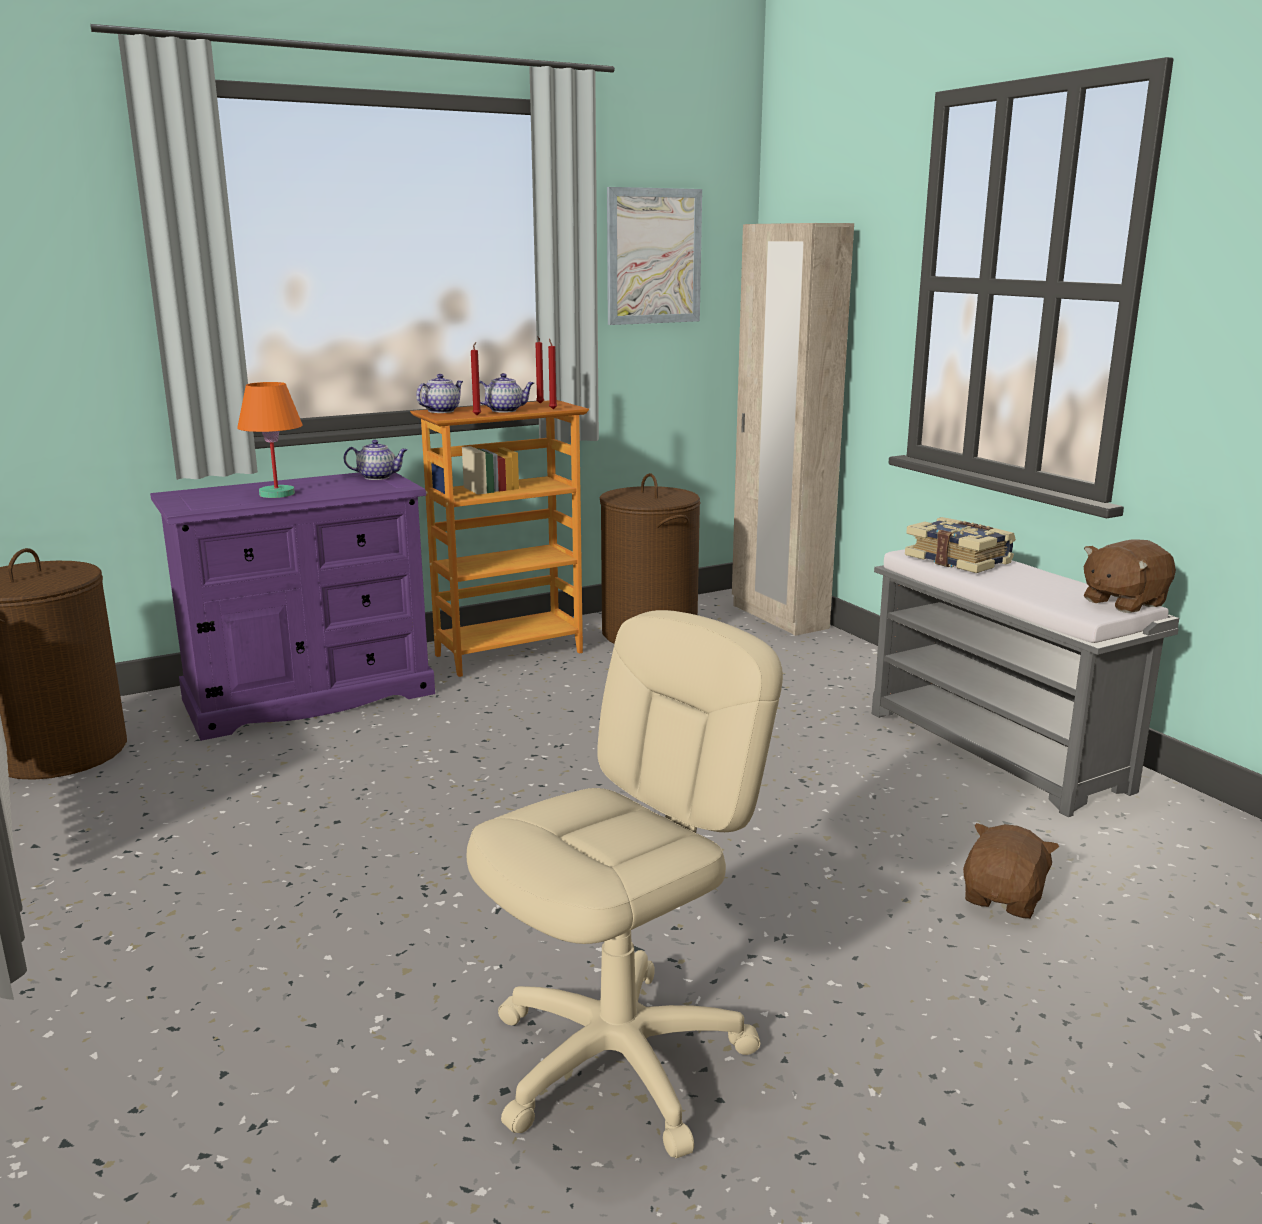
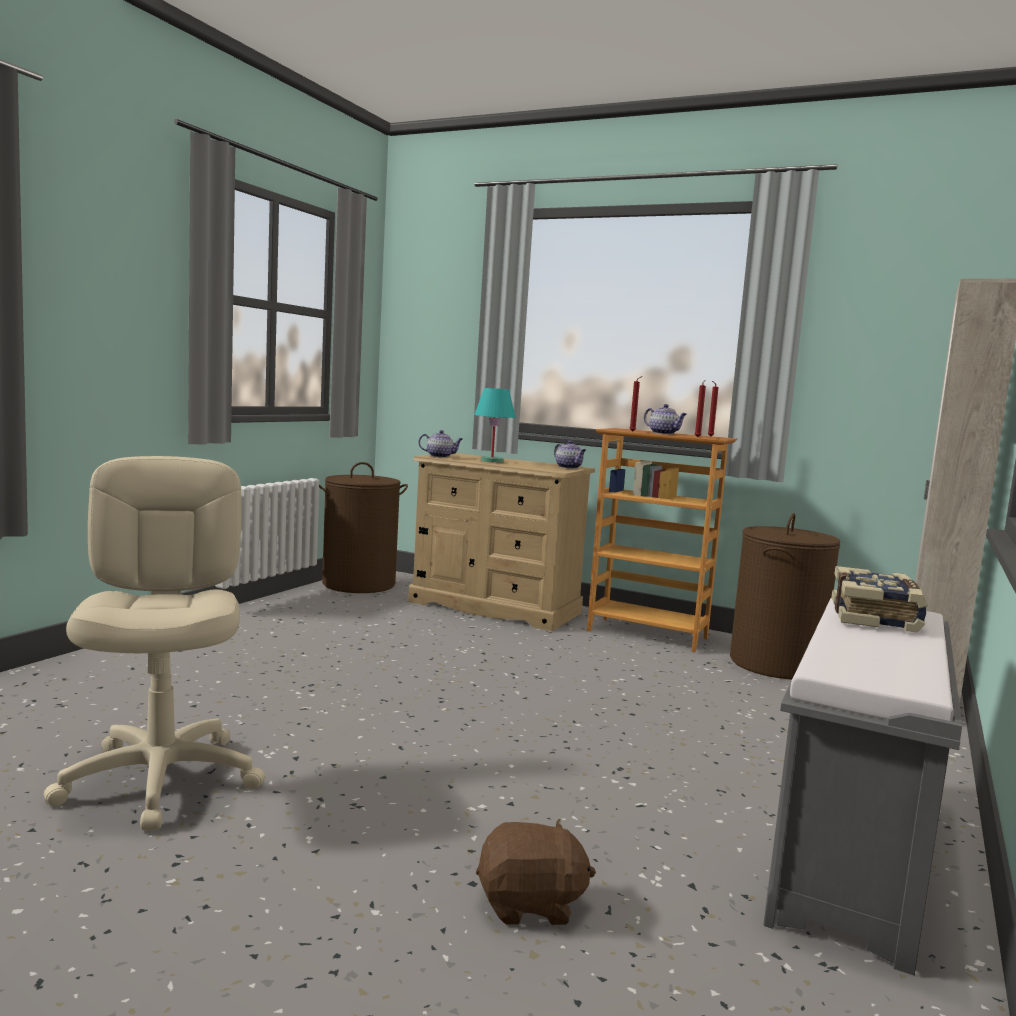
camera: 55 degrees right, 10 degrees down
(278, 494) = (492, 461): orange table lamp -> turquoise table lamp
(310, 697) = (495, 607): purple dresser -> beige dresser
(441, 411) = (627, 429): teapot -> teapot (440, 456)
(620, 1060) = (161, 779): beige office chair -> beige office chair turned 120 degrees counterclockwise
(653, 256) = (877, 328): picture -> none
(1122, 602) = (911, 684): brown plush toy -> none

